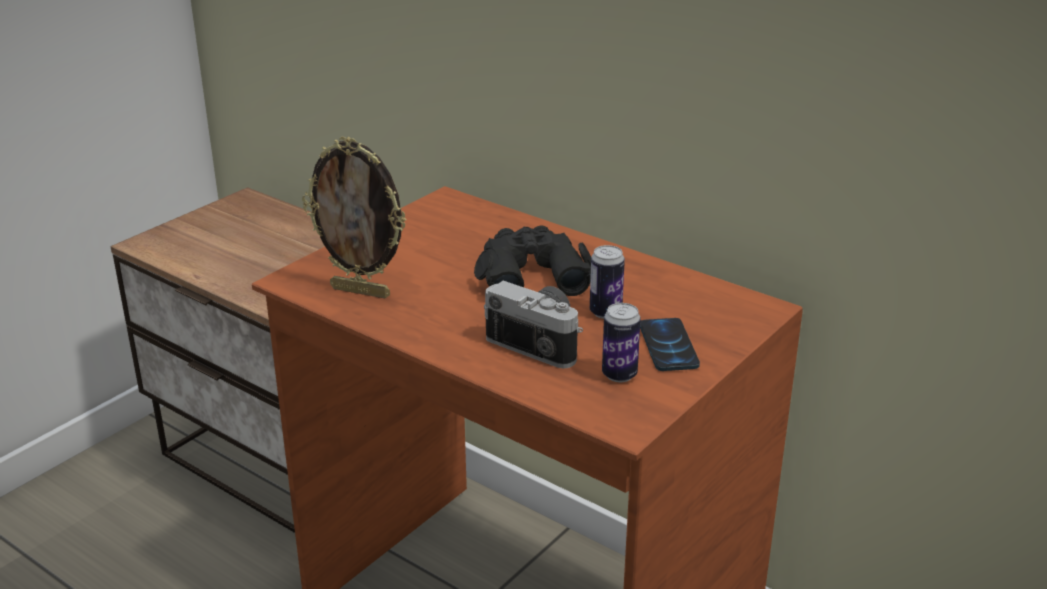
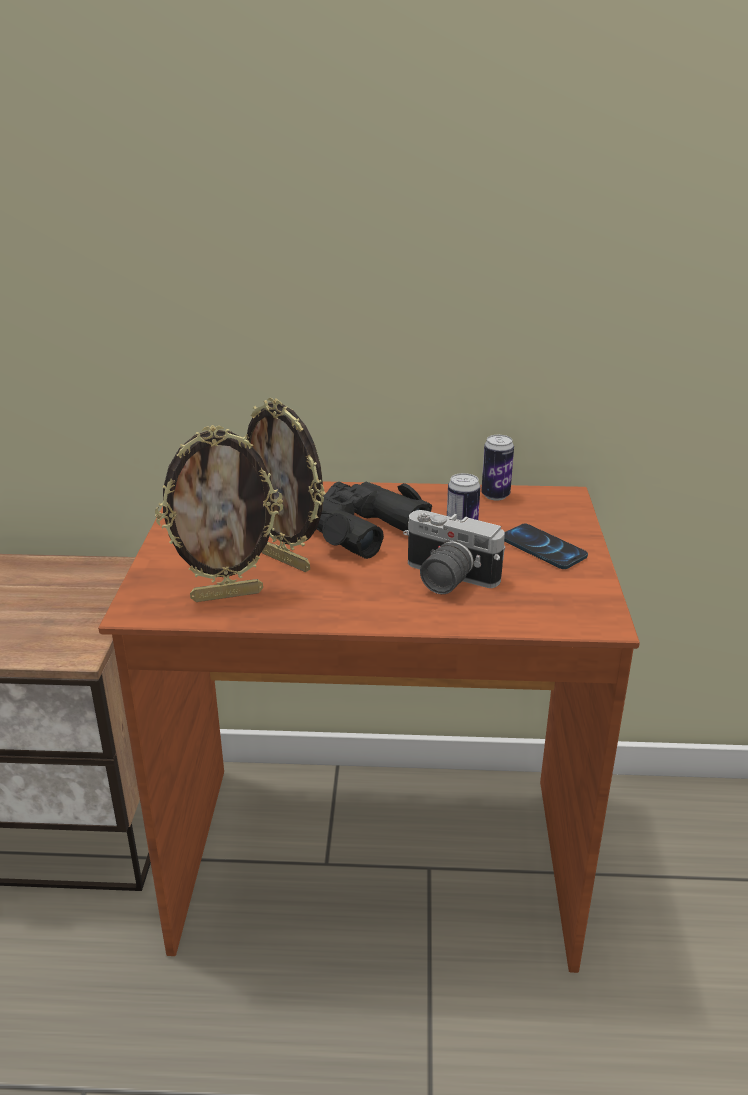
camera: 35 degrees left, 0 degrees up
(438, 281) = (287, 560): none -> picture frame
(541, 341) = (445, 580): camera -> camera turned 150 degrees counterclockwise
(619, 375) = (541, 584): can -> can (495, 495)

